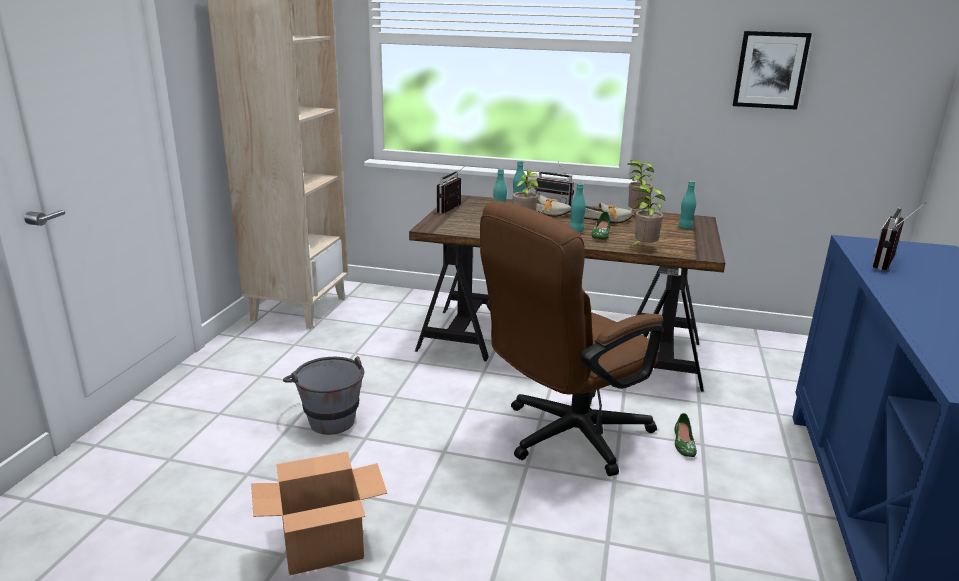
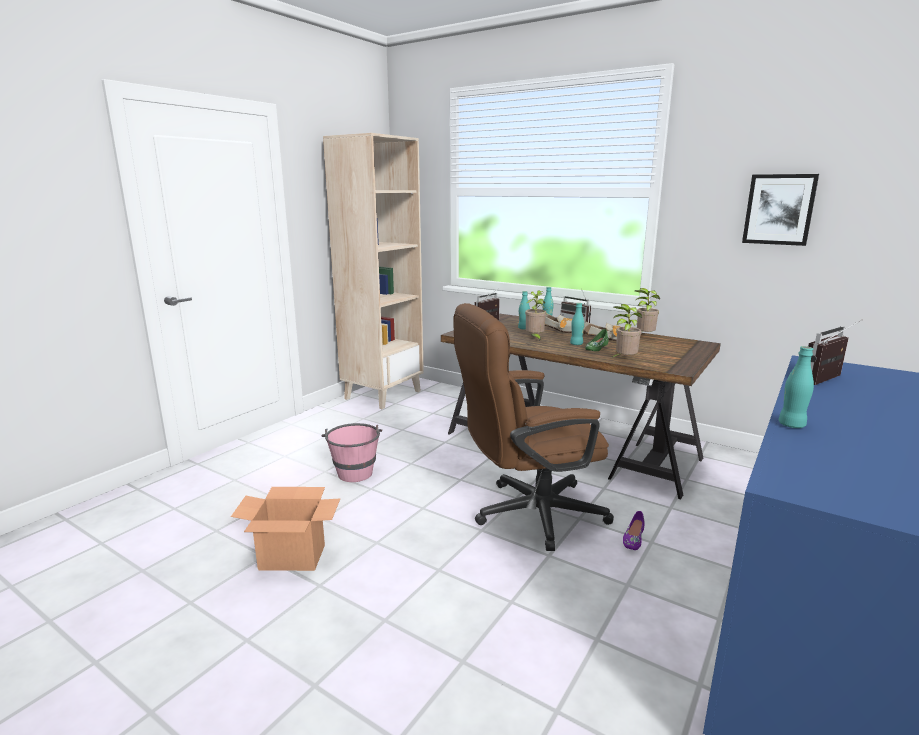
camera: 20 degrees right, 5 degrees down
(328, 417) = (354, 470): grey bucket -> pink bucket
(683, 443) = (633, 538): green shoe -> purple shoe
(685, 228) = (681, 349): turquoise bottle -> turquoise bottle (791, 425)

